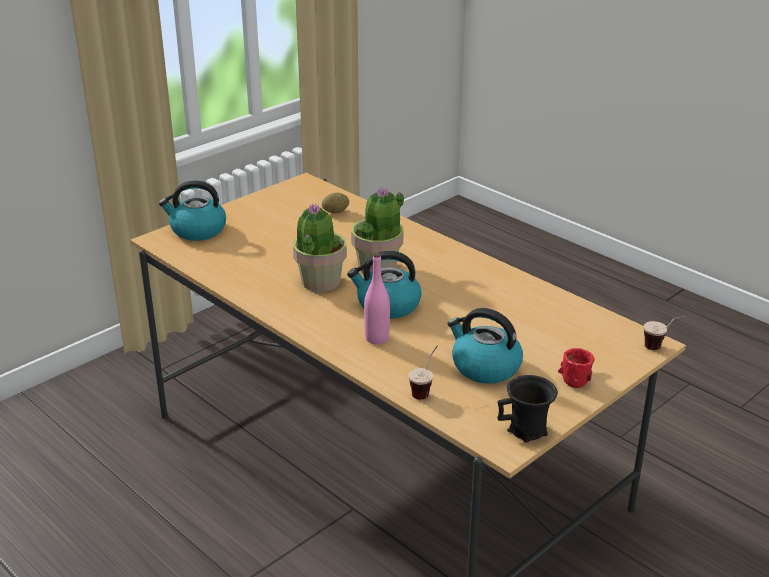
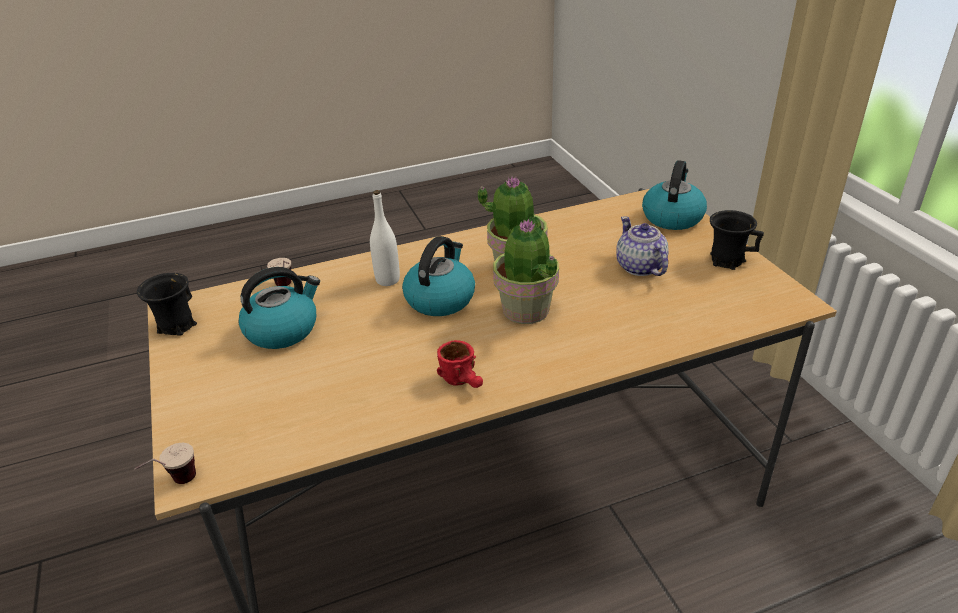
camera: 115 degrees right, 5 degrees up
(260, 206) = (726, 260): none -> black mug
(289, 234) = (640, 267): none -> teapot
(335, 212) = (691, 310): potato -> none
(377, 338) = (387, 280): pink bottle -> white bottle
(576, 376) = (206, 385): red mug -> red mug (465, 382)

